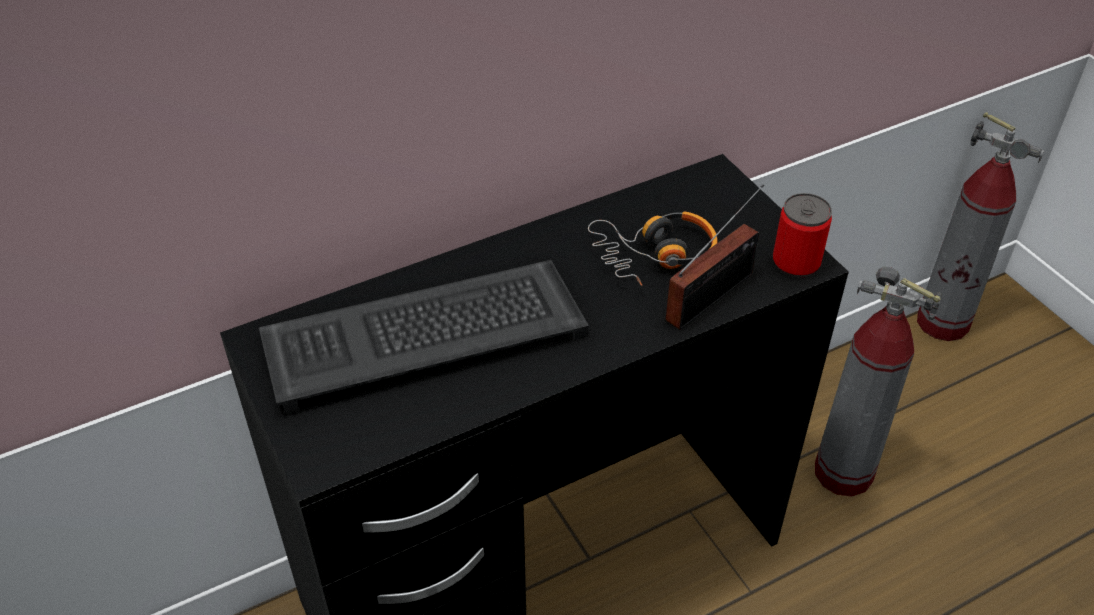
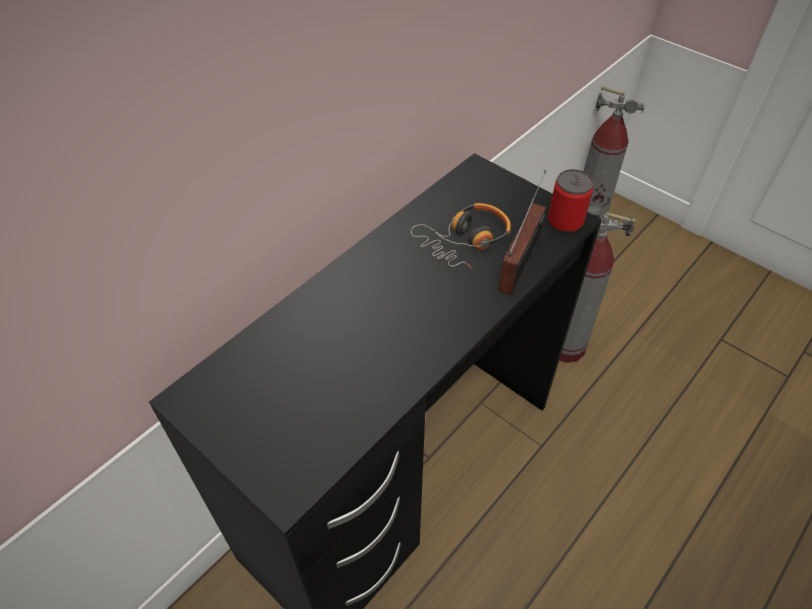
camera: 20 degrees left, 5 degrees up
(427, 333) = (324, 352): keyboard -> none

